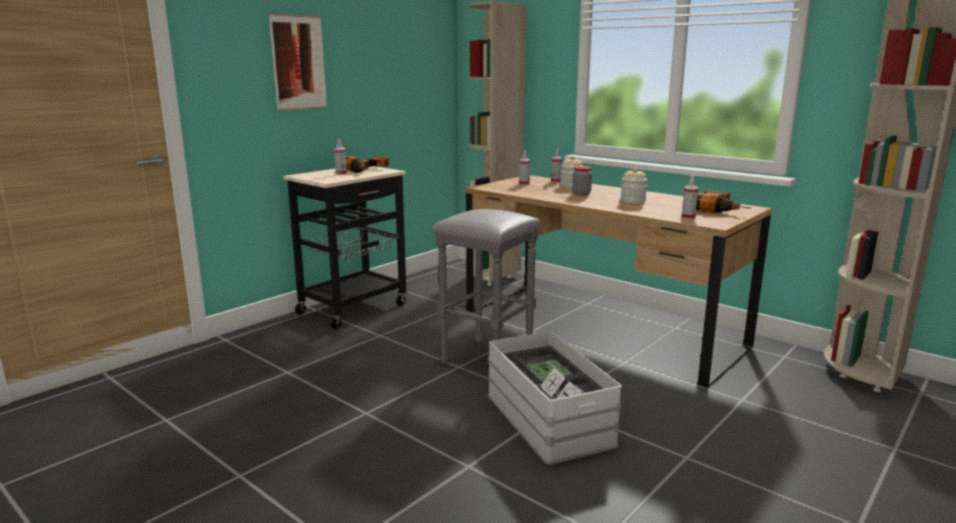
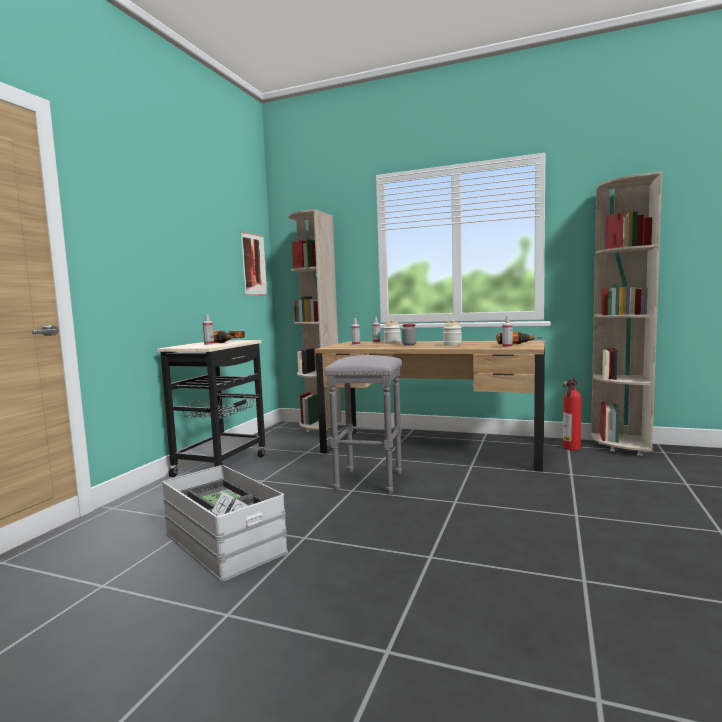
camera: 20 degrees left, 10 degrees down
(298, 63) = (165, 251): picture -> picture (254, 264)
(550, 419) = (458, 511): grey storage box -> grey storage box (225, 542)
(786, 360) = (571, 448): none -> fire extinguisher

